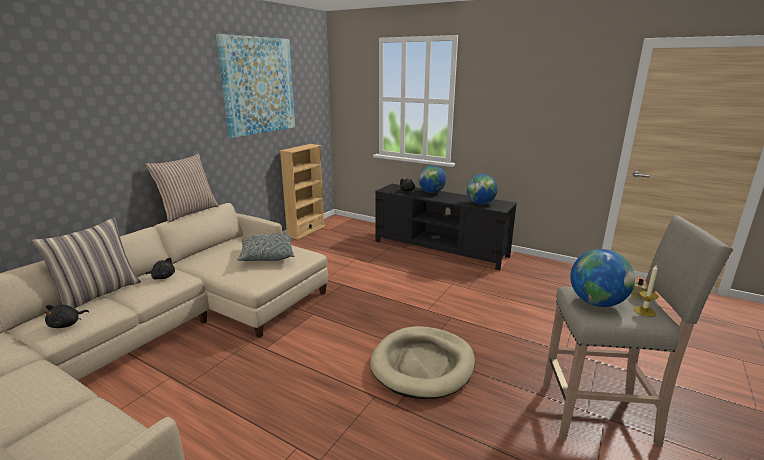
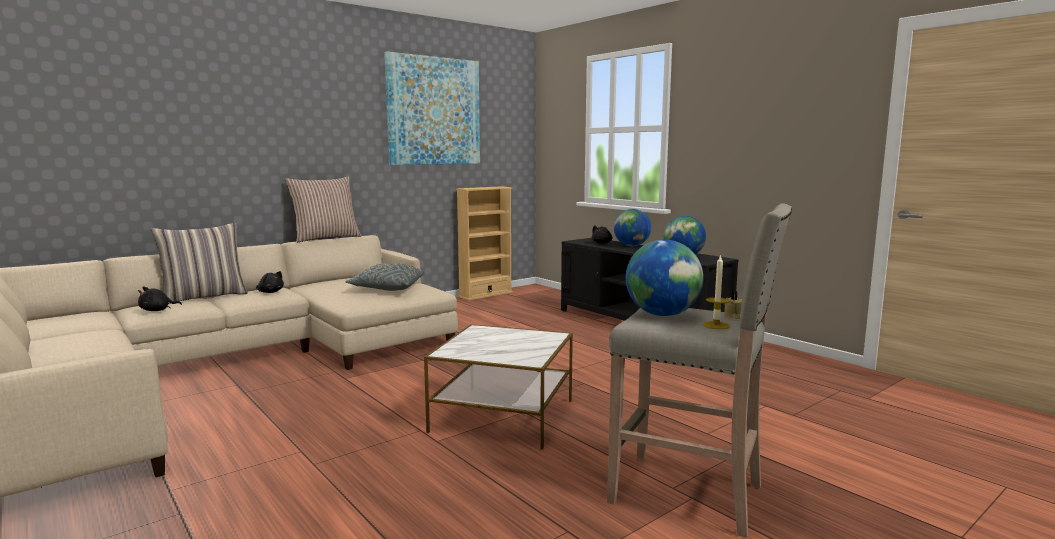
camera: 20 degrees right, 10 degrees down
(423, 365) = (503, 416): beige dog bed -> side table

